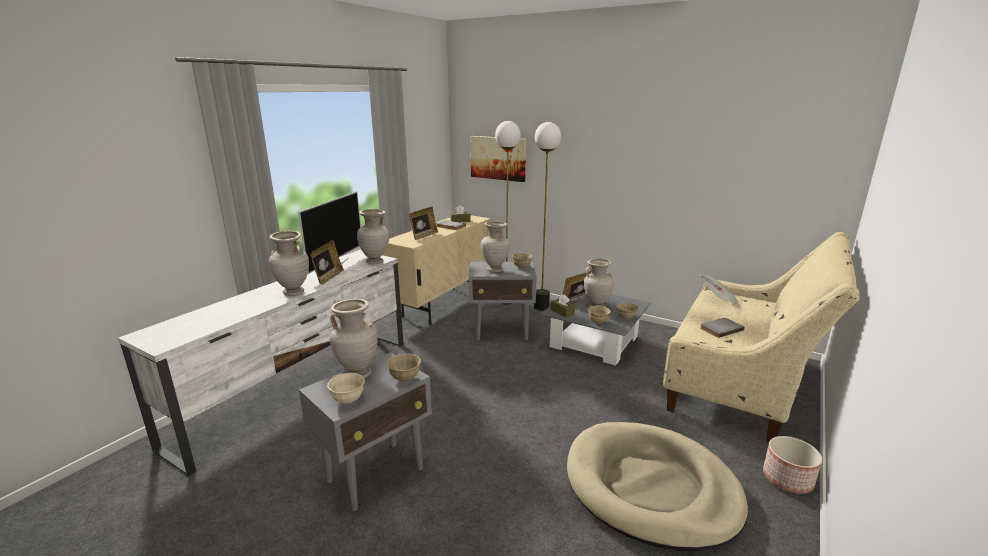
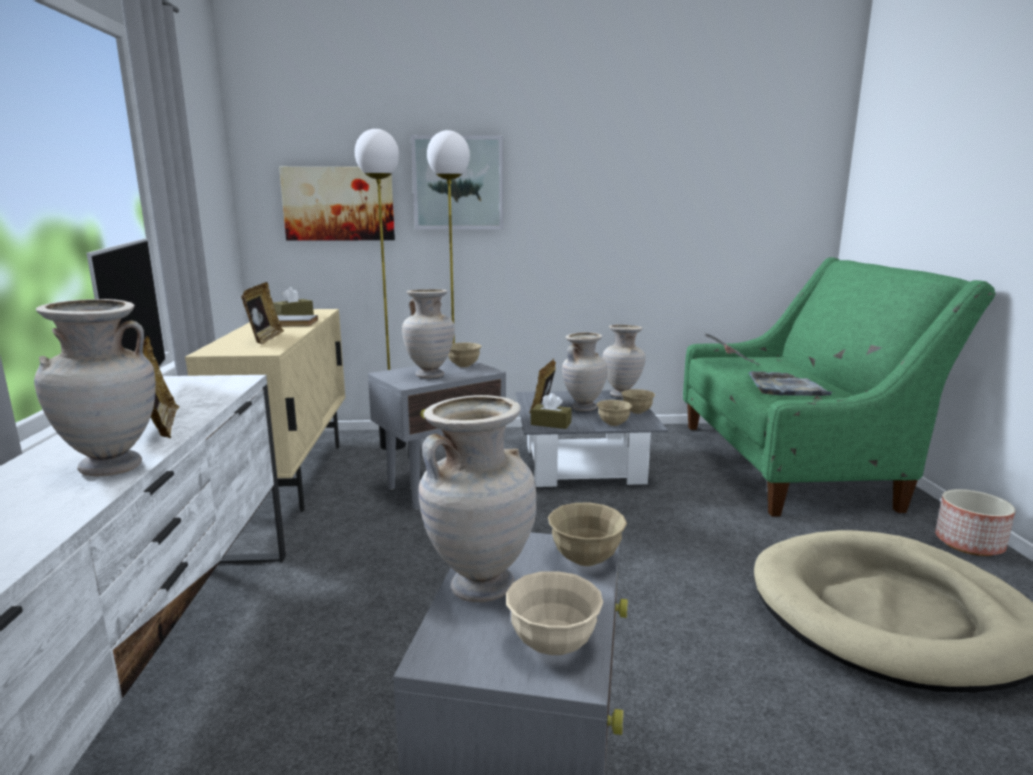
camera: 35 degrees left, 5 degrees down
(375, 262) = (229, 385): beige vase -> beige vase (622, 395)
(562, 150) = (458, 183): none -> picture
(720, 328) = (786, 388): grey book -> grey tray
(743, 384) = (794, 463): beige sofa -> green sofa

